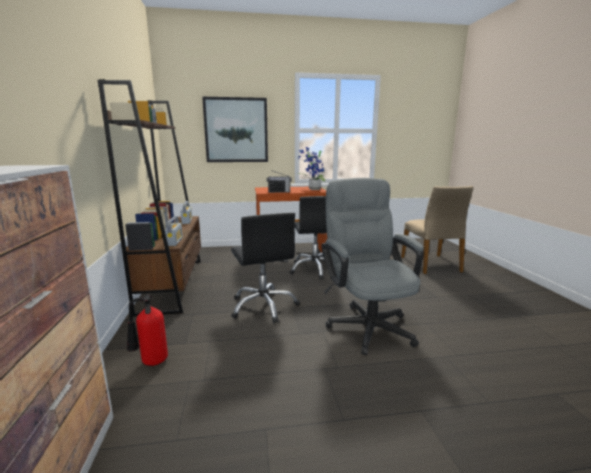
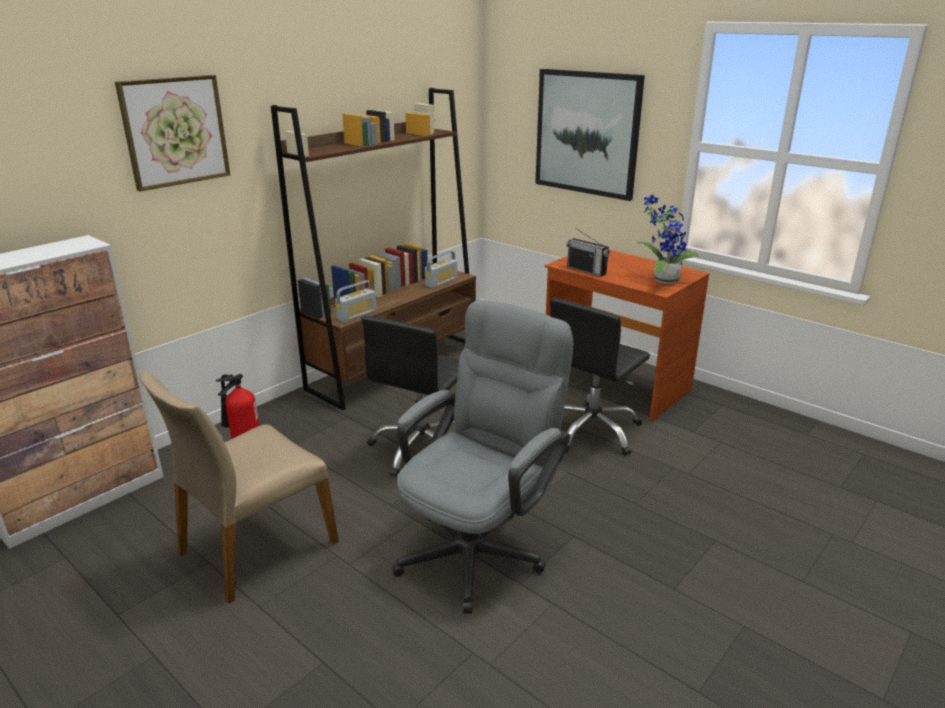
camera: 50 degrees right, 10 degrees up
(48, 78) = (175, 131): none -> picture
(431, 264) = (832, 536): beige chair -> beige chair (256, 547)

